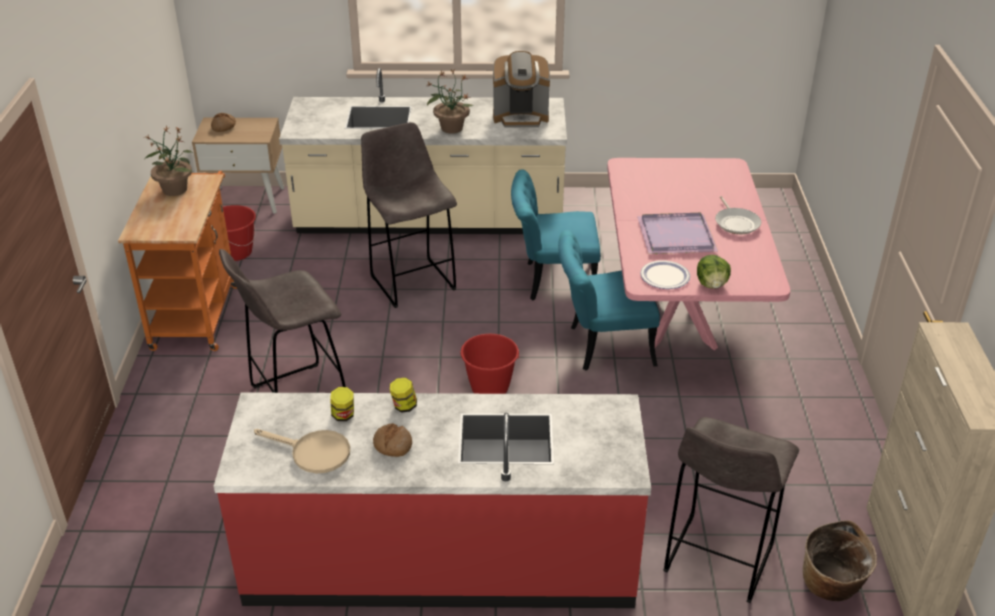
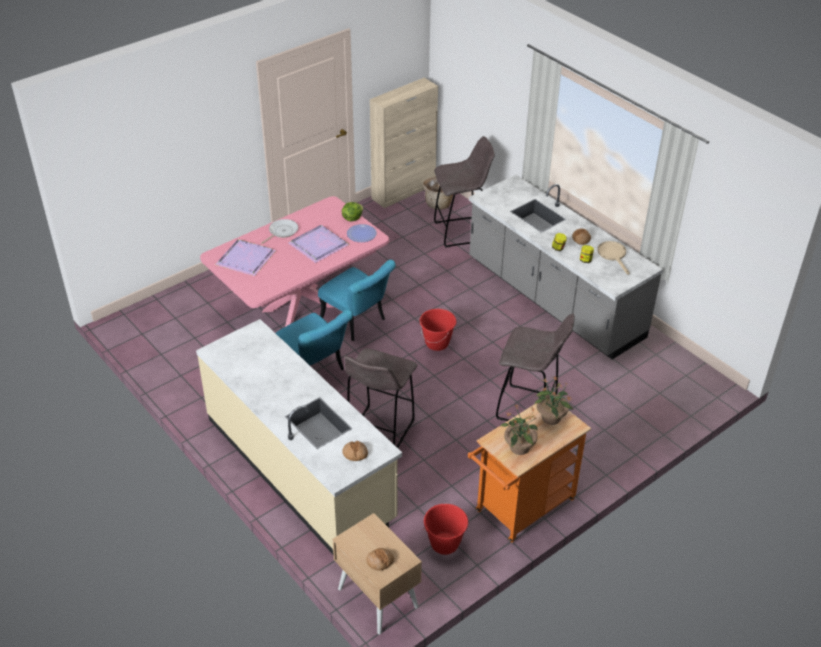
camera: 130 degrees left, 5 degrees up
(315, 118) = (355, 454): none -> bread
(441, 558) = (553, 299): red counter -> grey counter
(451, 128) = (297, 377): potted plant -> potted plant (551, 418)
(521, 117) = (247, 354): coffee machine -> none
(702, 181) = (244, 259): none -> purple tray

